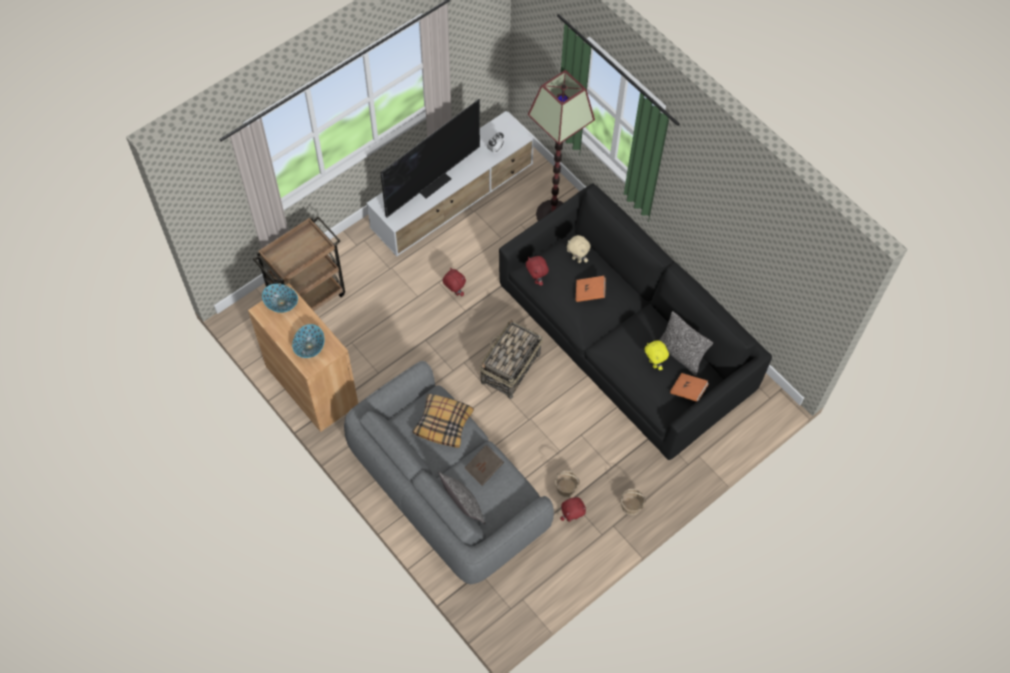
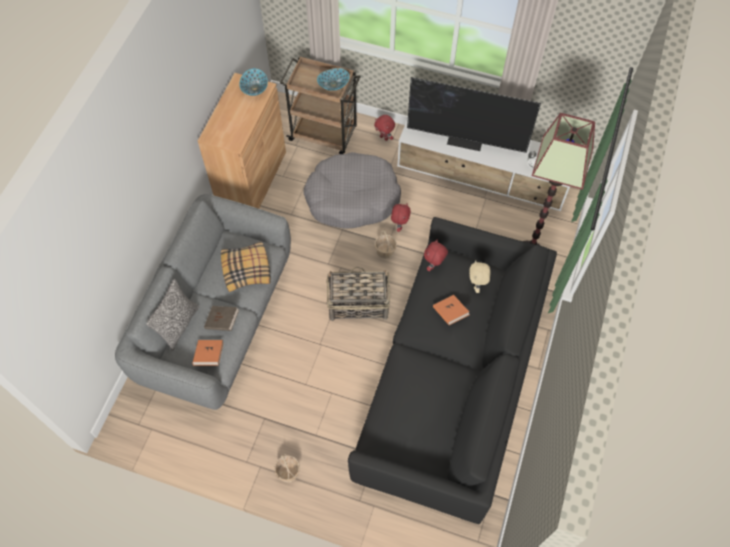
camera: 60 degrees right, 0 degrees up
(309, 346) = (227, 126): bowl -> bowl (333, 84)
(397, 313) = (352, 198): none -> grey dog bed
(566, 488) = (274, 408): basket -> basket (385, 251)
(572, 517) = (248, 428): red plush toy -> red plush toy (384, 138)
(653, 363) = (415, 405): yellow plush toy -> none
(680, 355) = (441, 424): pillow -> none
(688, 391) = (407, 450): orange book -> orange book (209, 355)

